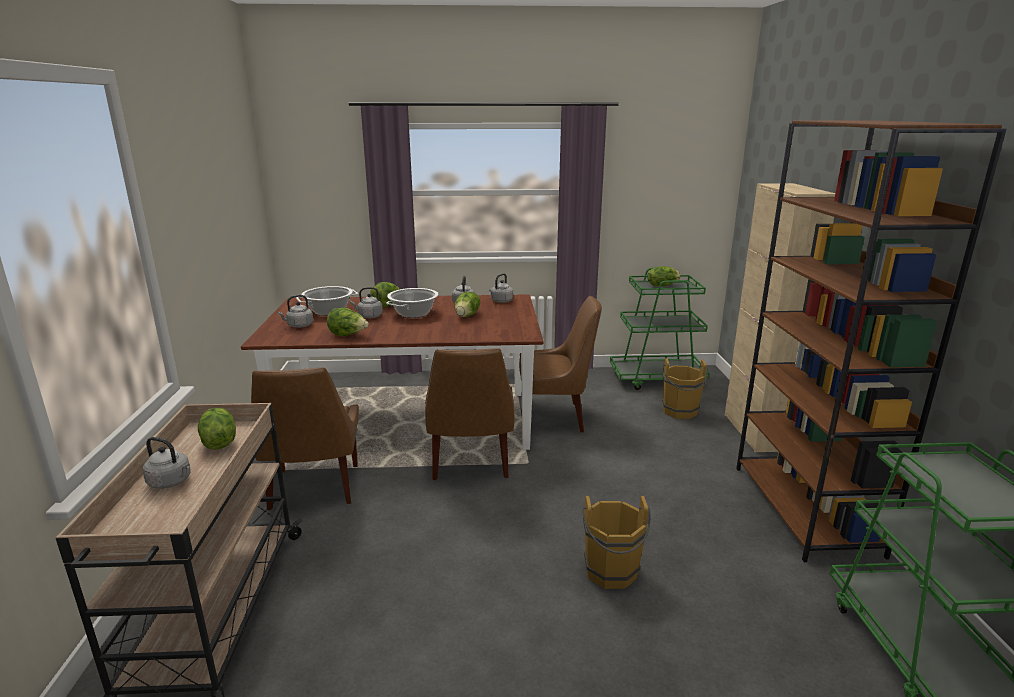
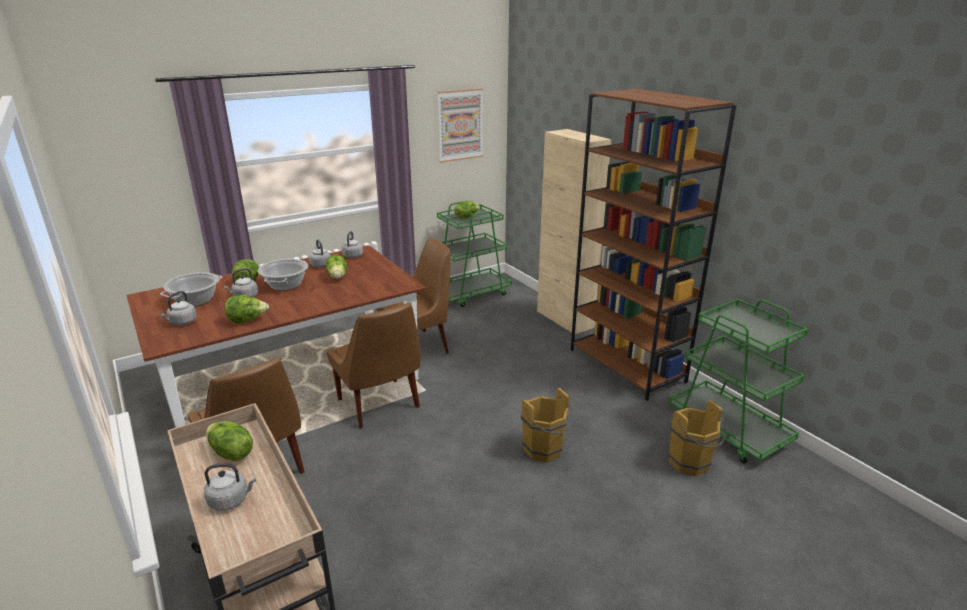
camera: 30 degrees left, 5 degrees up
(674, 177) = (460, 125): none -> picture
(680, 413) = (506, 318): brown bucket -> brown bucket (690, 464)

